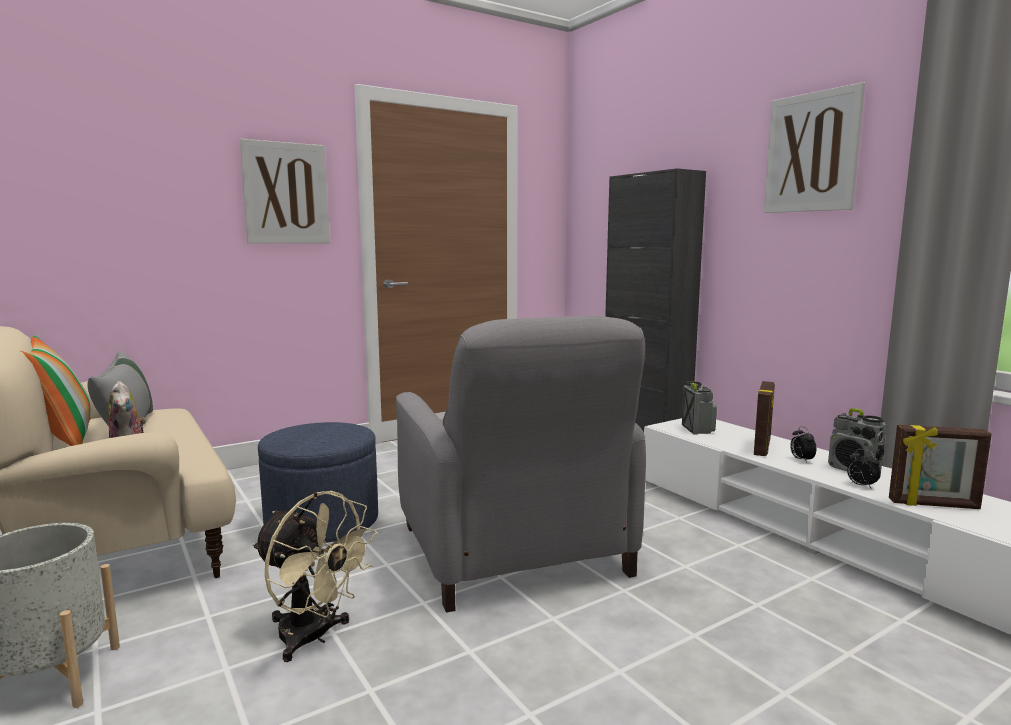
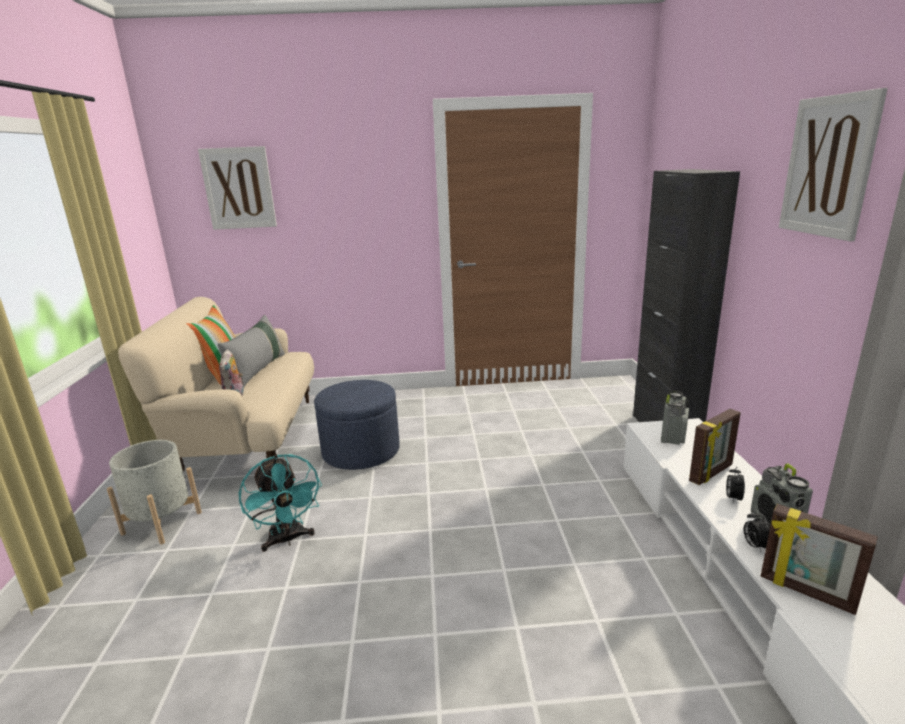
camera: 30 degrees right, 10 degrees up
(286, 193) = (378, 196): picture -> picture (239, 188)
(313, 638) = (287, 539): beige fan -> turquoise fan
(513, 551) = (457, 510): grey armchair -> none

